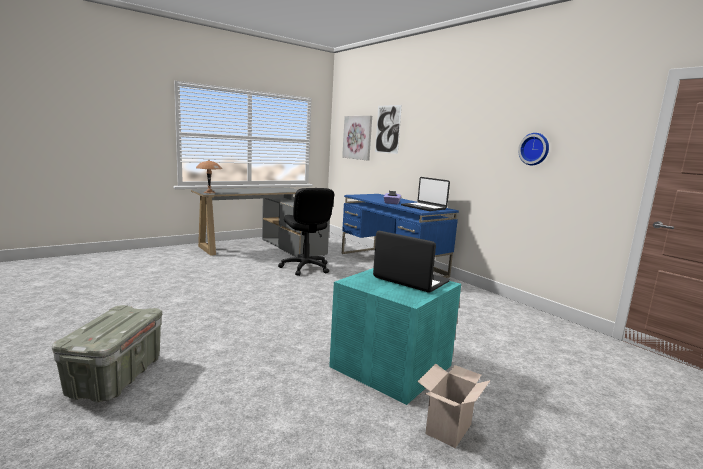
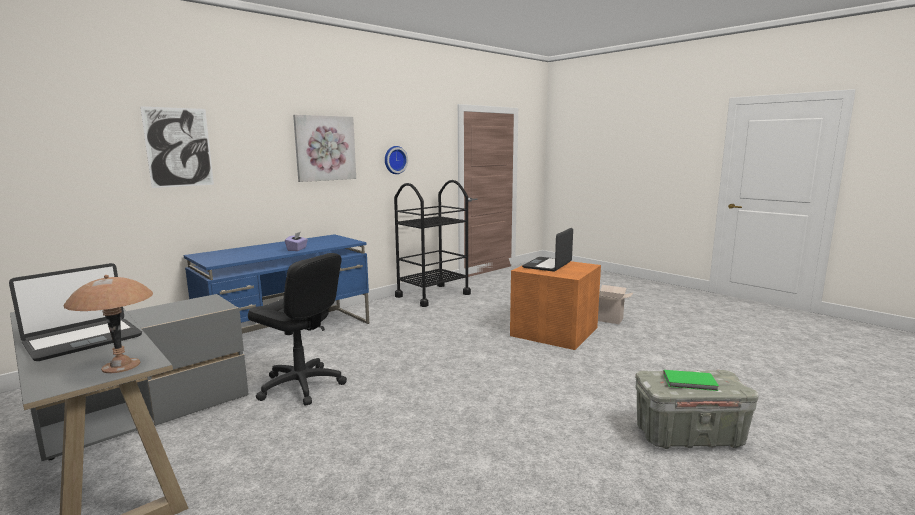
camera: 95 degrees left, 0 degrees up
(112, 321) = (690, 382): none -> green book
(305, 268) = (301, 386): black office chair -> black office chair turned 60 degrees clockwise
(358, 137) = (84, 166): picture -> picture (325, 148)
(389, 366) = (555, 332): turquoise storage box -> orange storage box
(424, 207) = (324, 241): laptop -> laptop (83, 340)
(515, 314) = (433, 295): none -> black cart

